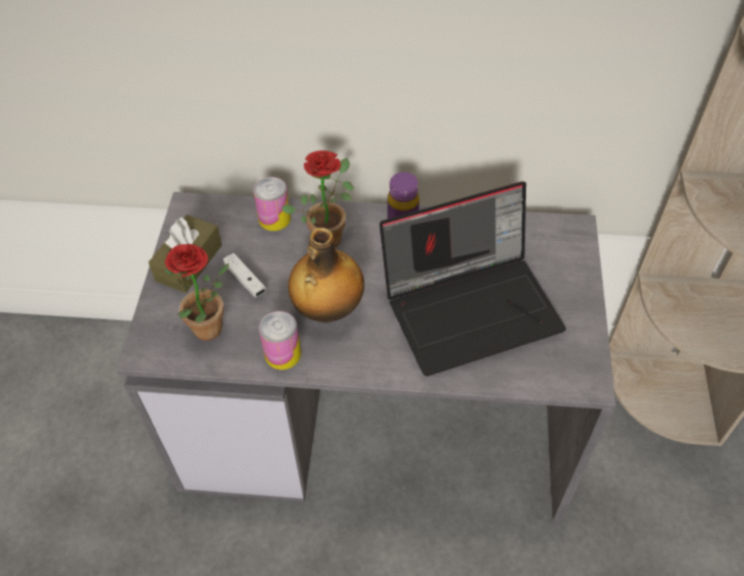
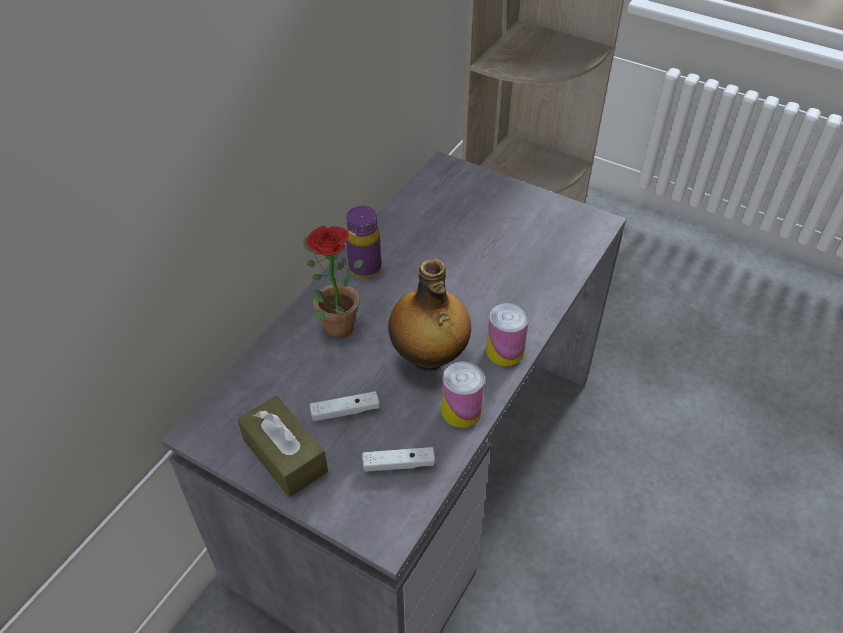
camera: 65 degrees left, 5 degrees down
(211, 333) = (398, 464): potted plant -> white game controller
(274, 218) = (278, 359): can -> can (505, 351)
(472, 306) = (485, 257): laptop -> none

